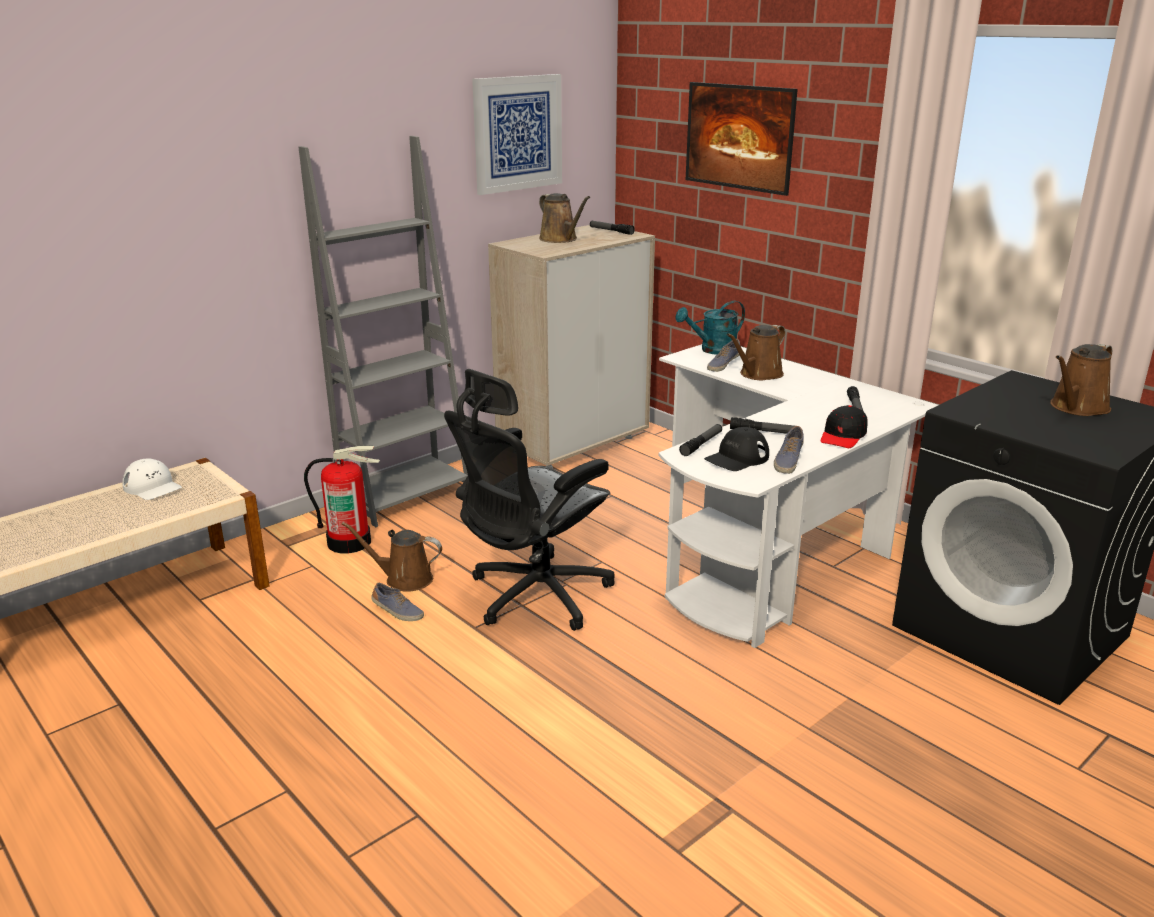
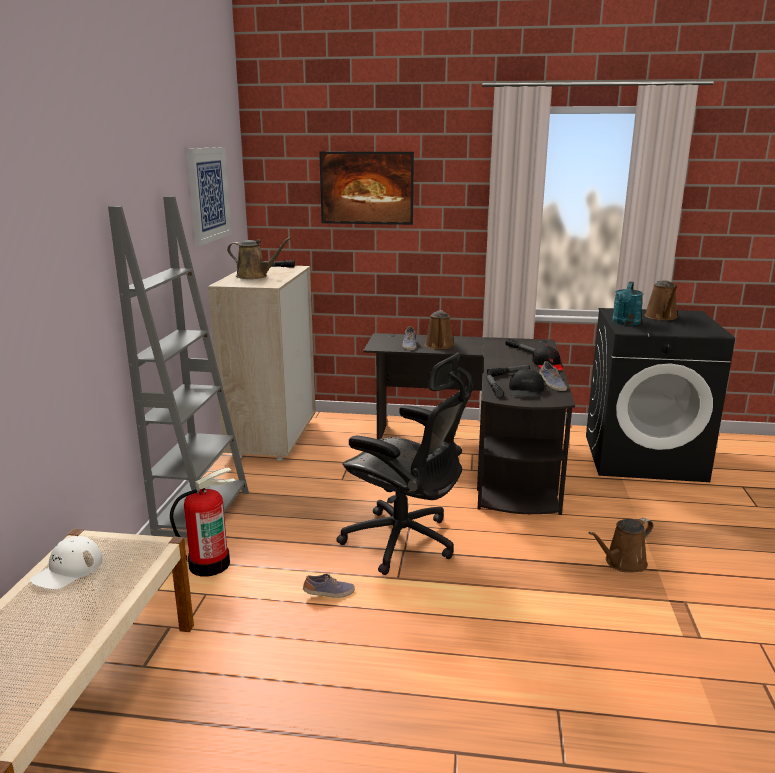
camera: 40 degrees left, 5 degrees down
(152, 487) = (67, 570): white cap -> white cap turned 120 degrees clockwise
(404, 579) = (297, 570): brown watering can -> brown watering can (622, 563)
(534, 598) = (404, 542): office chair -> office chair turned 60 degrees counterclockwise
(713, 350) = (386, 339): turquoise watering can -> turquoise watering can (625, 323)
(771, 544) = (481, 457): white desk -> black desk

